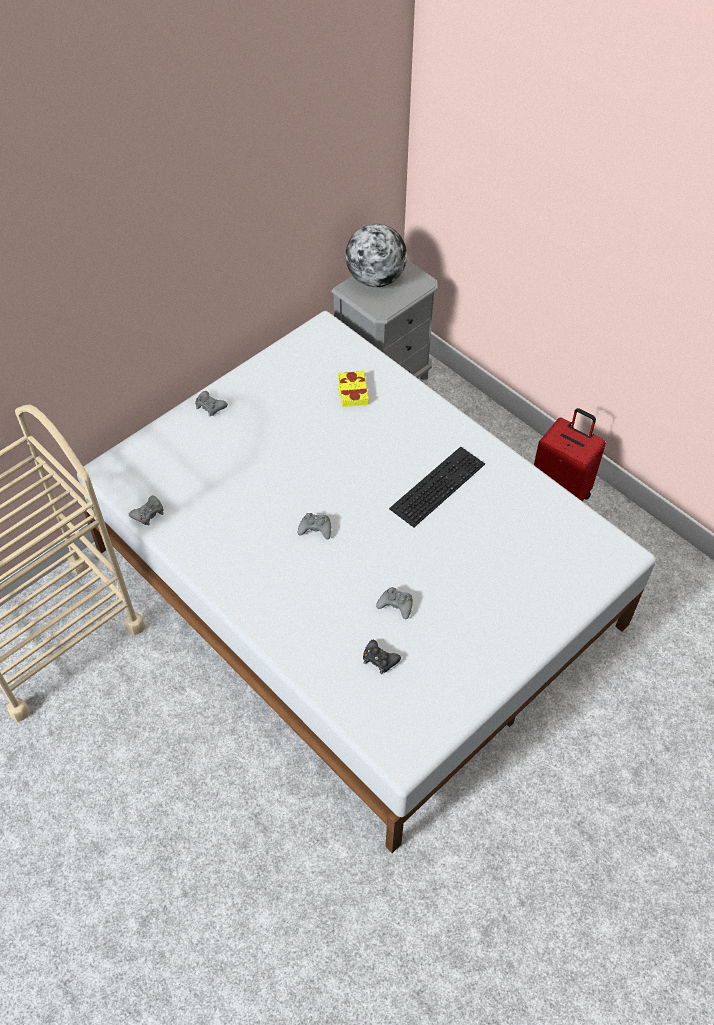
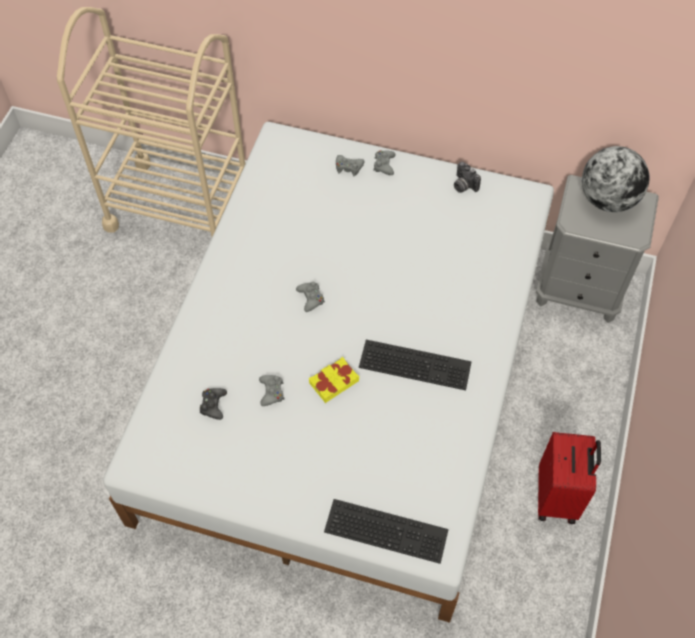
camera: 60 degrees right, 5 degrees up
(148, 513) = (254, 184): grey game controller -> grey game controller (348, 167)
(278, 364) = (463, 185): none -> camera
(352, 392) = (473, 251): yellow book -> yellow book (333, 381)
(583, 580) = (388, 529): none -> keyboard

